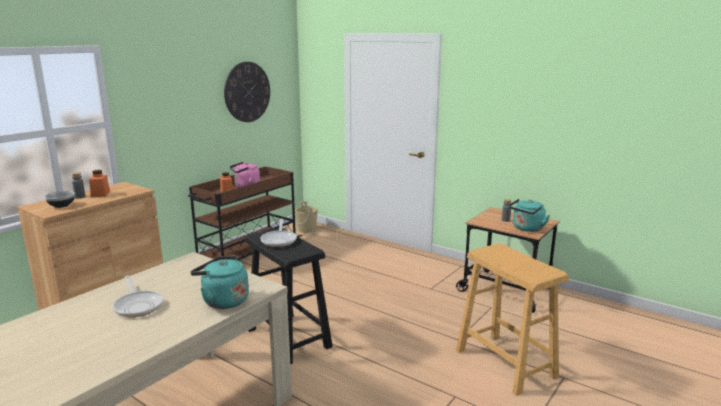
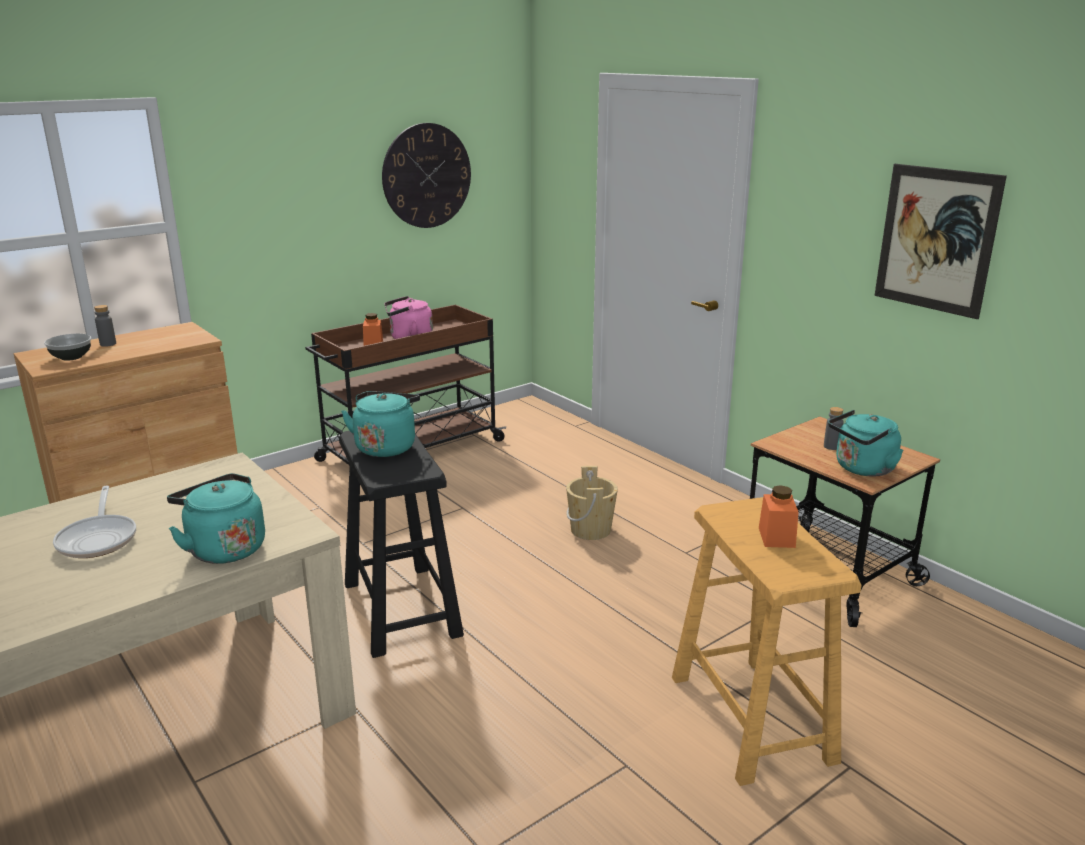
camera: 15 degrees right, 5 degrees up
(100, 194) = (139, 341): orange jar -> orange jar (776, 537)
(279, 240) = (386, 446): frying pan -> turquoise kettle
(306, 229) = (526, 416): beige bucket -> beige bucket (590, 530)
(546, 110) = (936, 240): none -> picture

